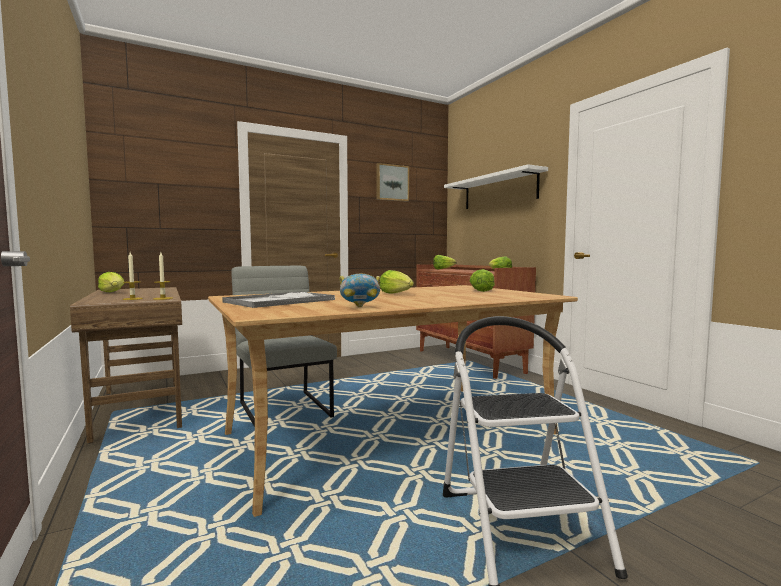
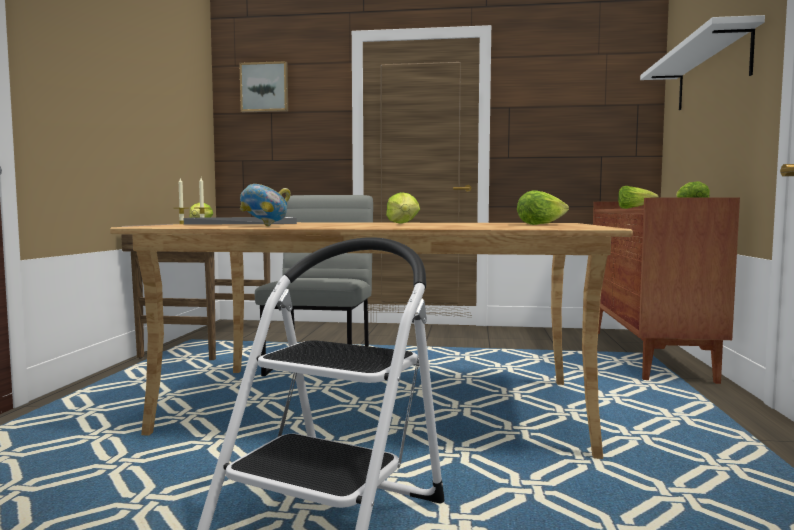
camera: 35 degrees right, 0 degrees up
(392, 183) = (561, 82): picture -> picture (265, 87)

